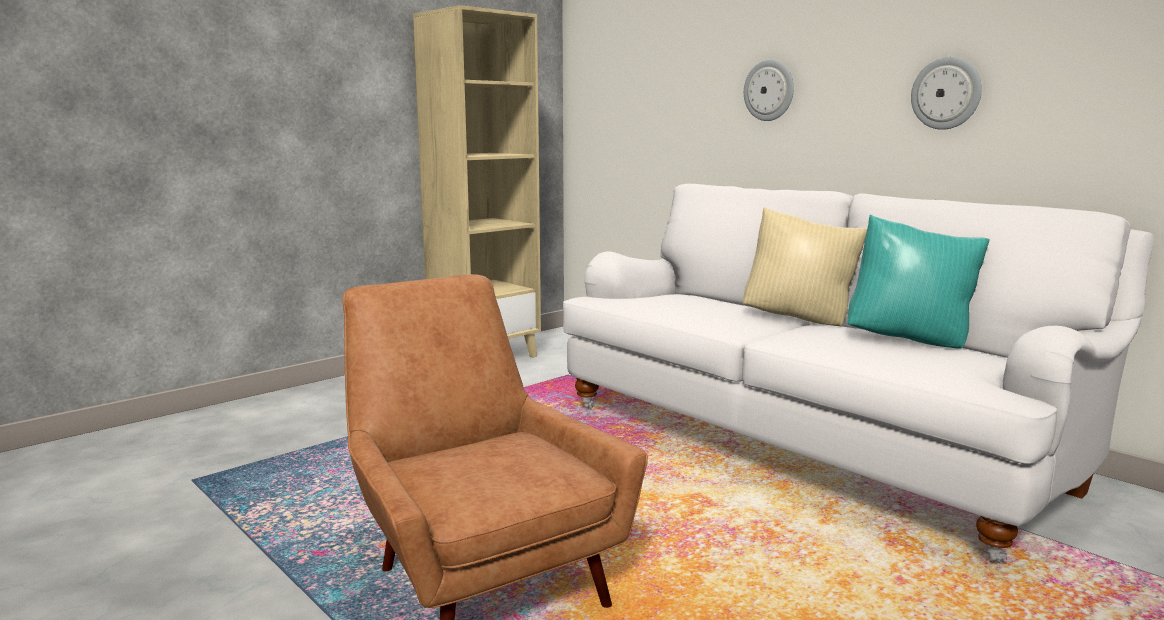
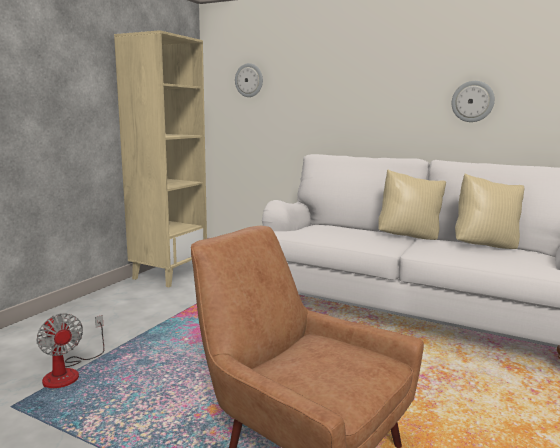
camera: 20 degrees left, 0 degrees up
(276, 455) = (69, 372): none -> fan
(769, 90) = (357, 96): wall clock -> wall clock (249, 80)
(910, 340) = (485, 246): turquoise pillow -> beige pillow

